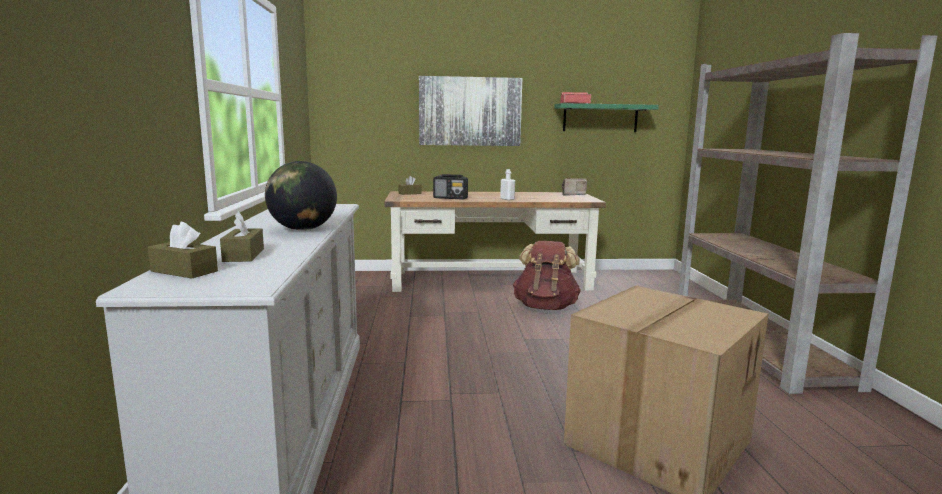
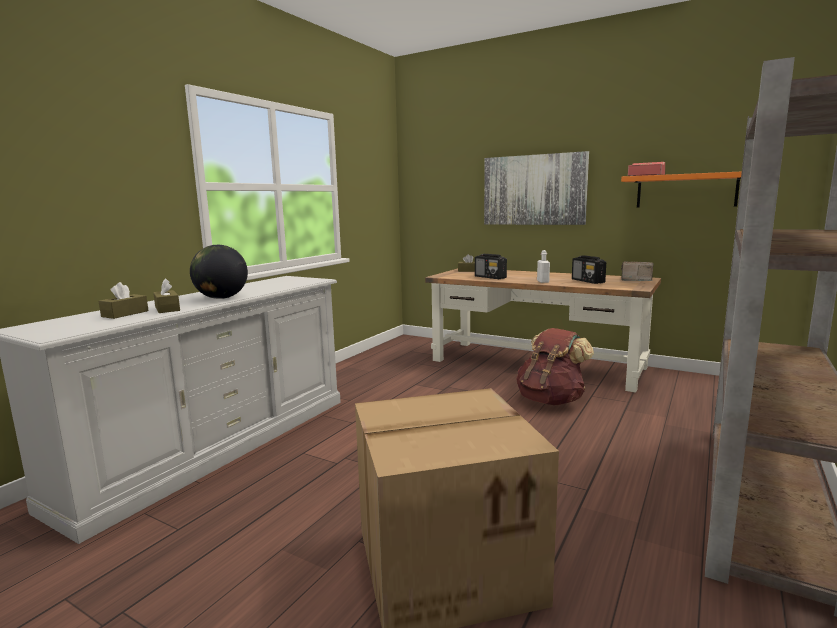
camera: 35 degrees right, 0 degrees up
(184, 271) = (66, 320): brown tissue box -> brown tissue box (167, 309)
(541, 197) = (588, 281): none -> radio
(600, 118) = (686, 191): green shelf -> orange shelf

